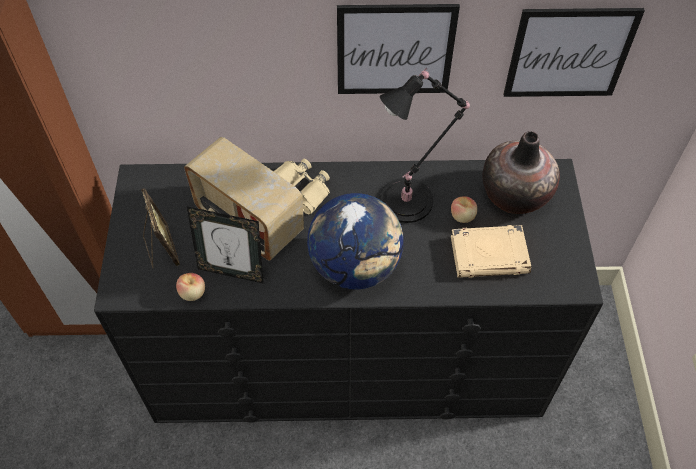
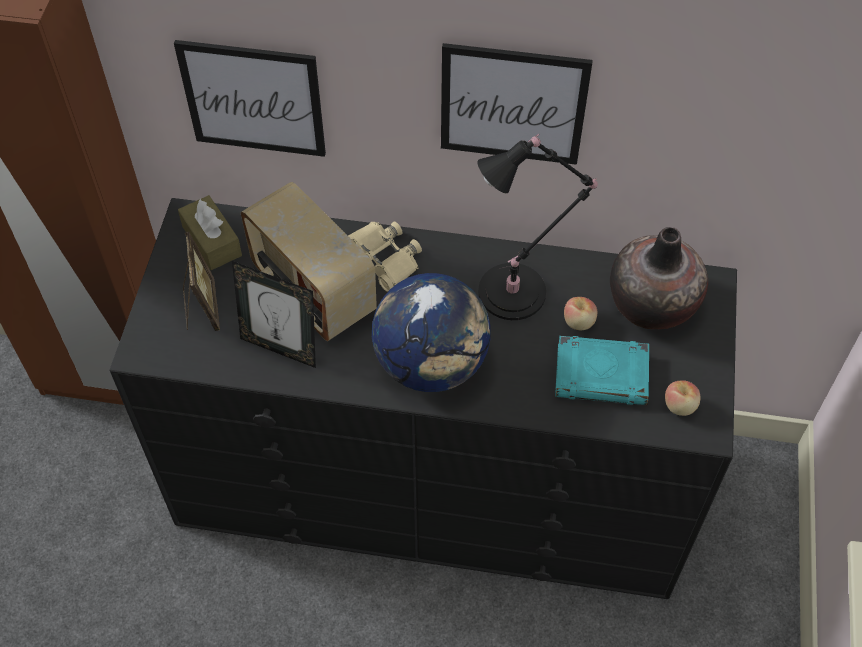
camera: 10 degrees right, 0 degrees up
(159, 194) = (212, 241): none -> brown tissue box
(193, 293) = (229, 367): apple -> apple (680, 406)
(490, 255) = (602, 375): beige book -> turquoise book
(569, 53) = (732, 136): picture -> picture (253, 98)

